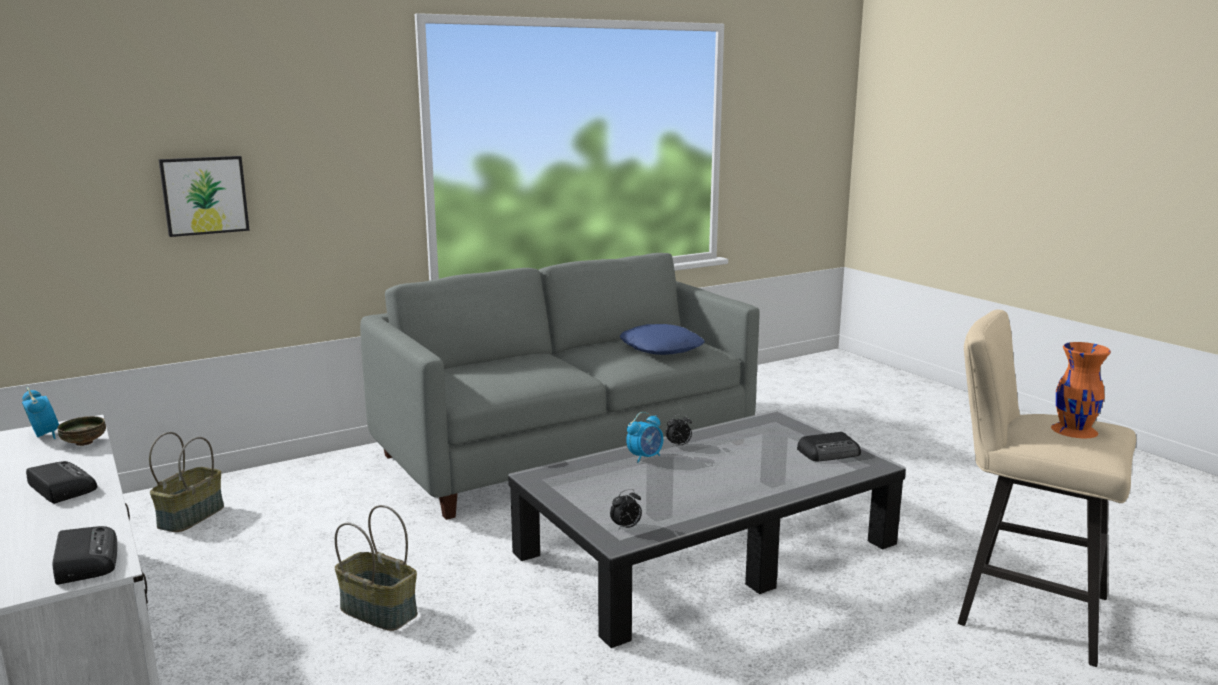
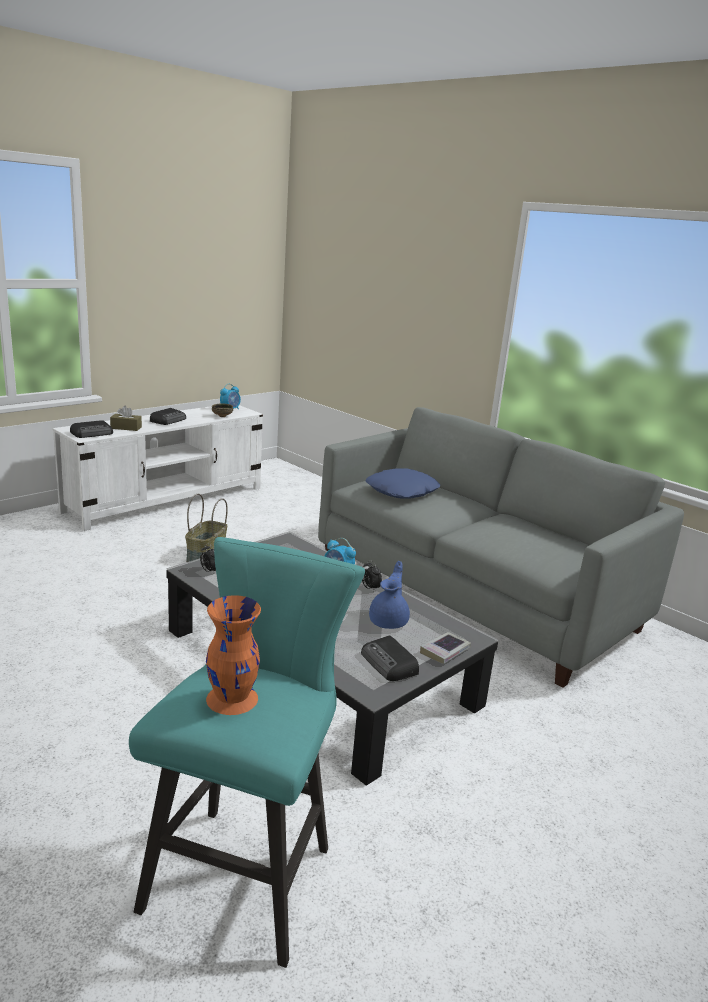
camera: 75 degrees right, 5 degrees up
(75, 527) = (126, 428): none -> brown tissue box
(190, 516) = (301, 495): basket -> none
(204, 195) = (380, 317): picture -> none
(661, 348) = (535, 547): blue pillow -> blue pillow (402, 491)
(749, 444) = (389, 621): none -> blue teapot
(802, 430) = (445, 651): none -> book
(1020, 609) = (246, 870): beige stool -> turquoise stool

